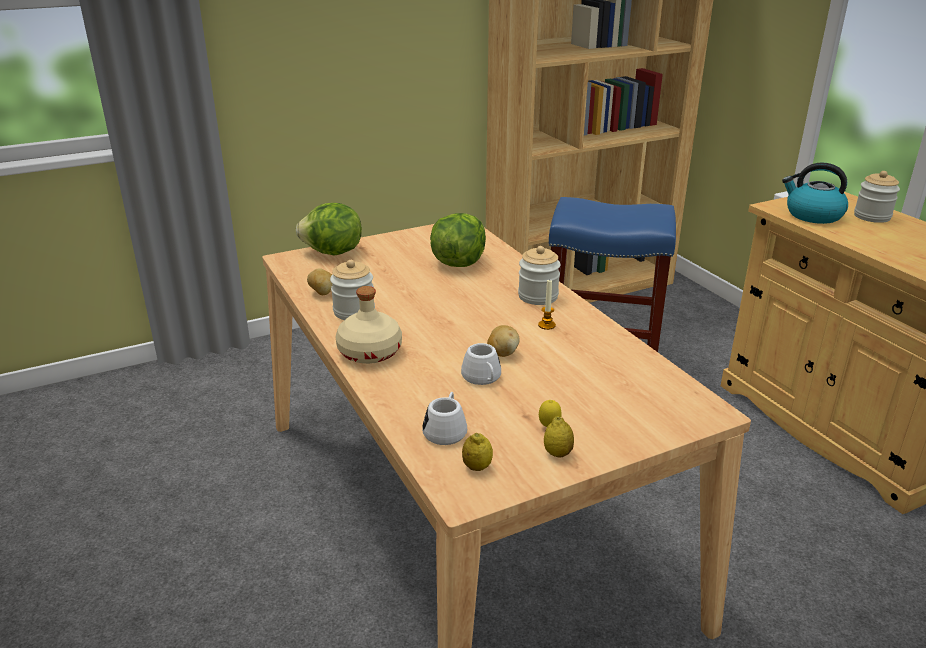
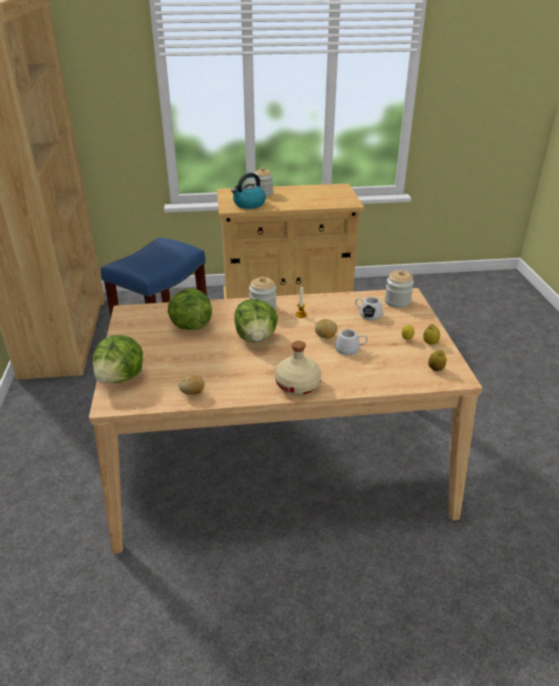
camera: 70 degrees left, 5 degrees up
(354, 311) = (234, 382): jar -> jar (397, 302)
(446, 429) = (398, 372): white mug -> white mug (367, 314)
(461, 306) = (256, 338): none -> lettuce

